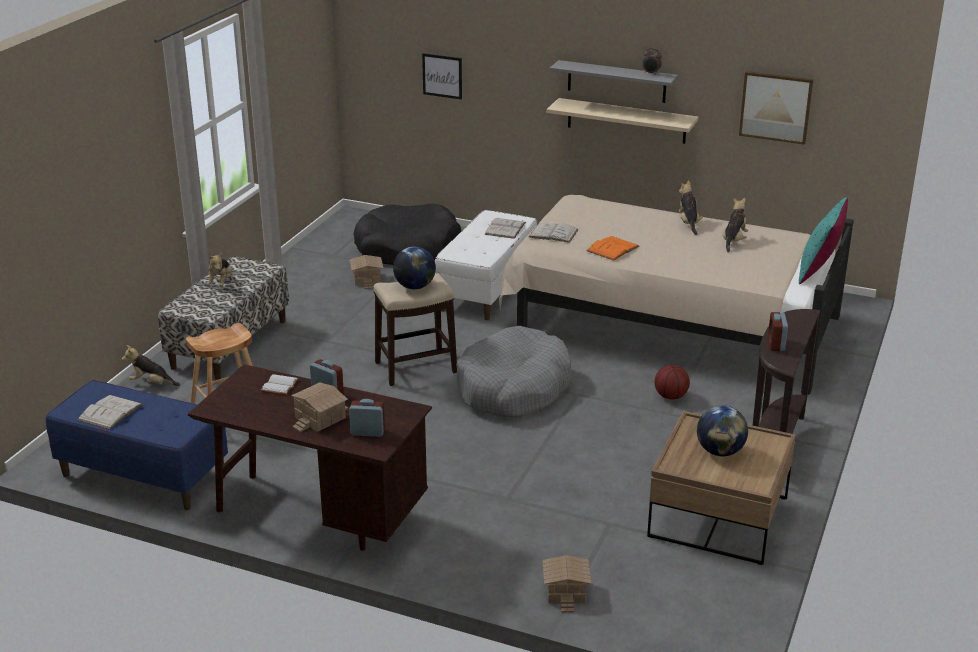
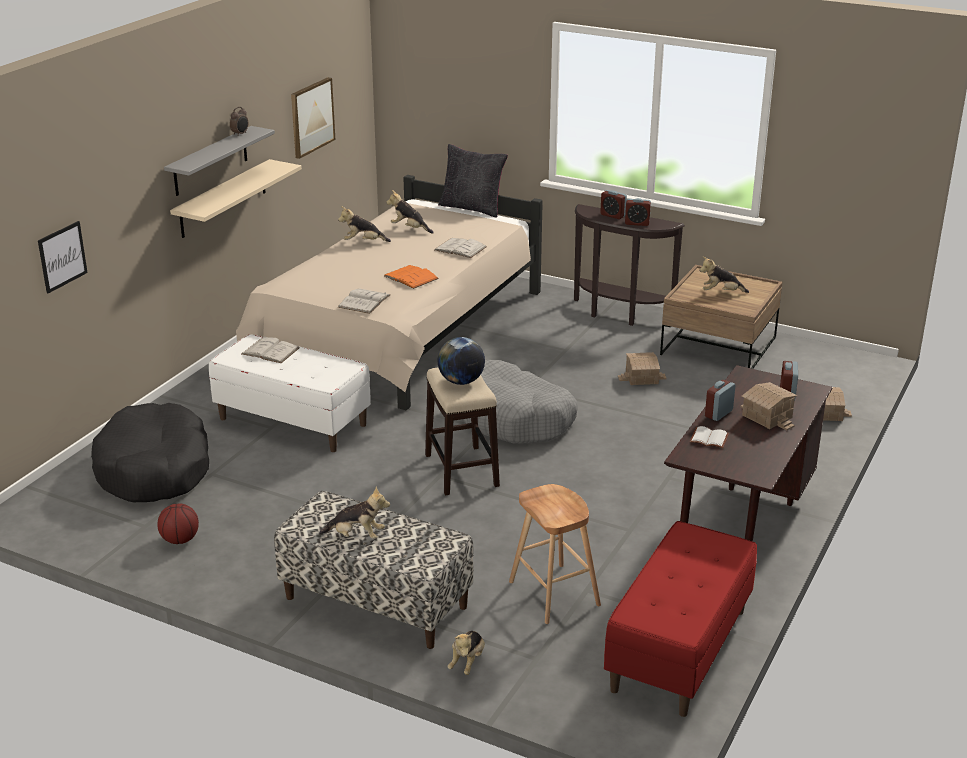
camera: 85 degrees left, 0 degrees up
(110, 412) = (687, 596): white book -> white book (460, 248)
(143, 475) = (679, 650): blue bench -> red bench
(366, 279) = (230, 500): toy house -> toy house (642, 378)
(671, 396) = (537, 346): basketball -> basketball (179, 540)
(720, 452) = (721, 292): globe -> plush toy
(793, 330) = (613, 215): none -> alarm clock
(819, 270) = (472, 208): turquoise pillow -> black pillow

